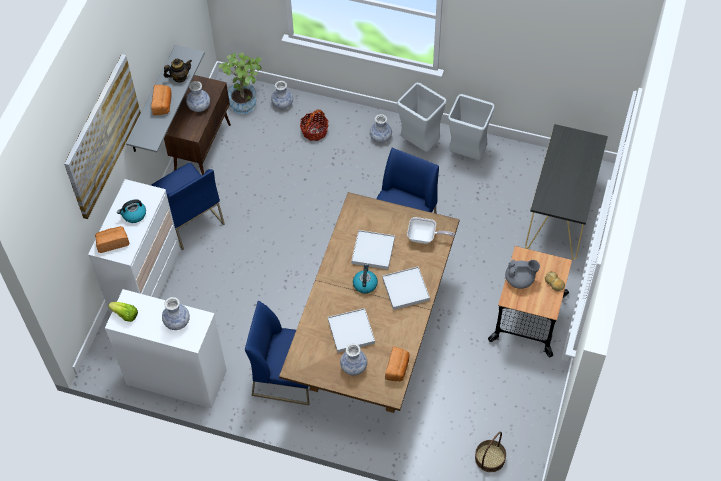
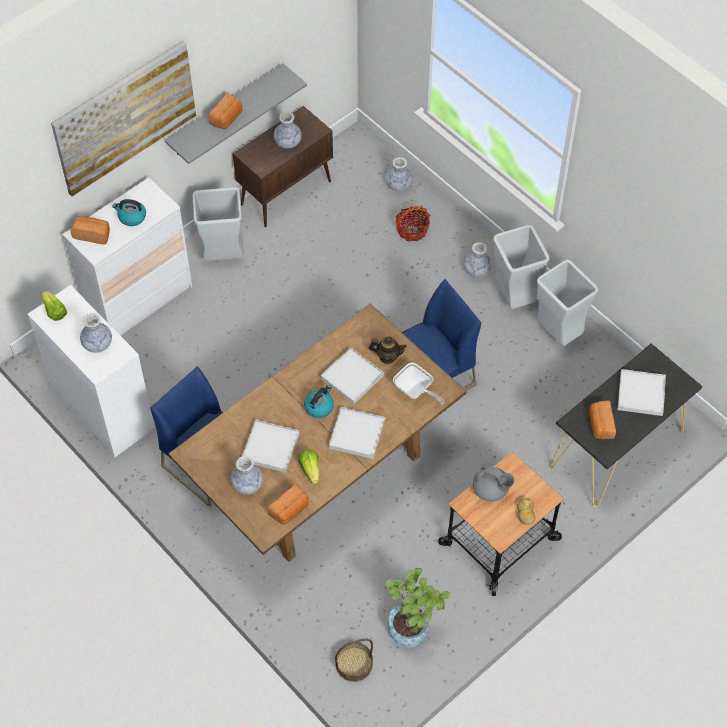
camera: 30 degrees right, 0 degrees up
(179, 77) = (263, 98): teapot -> teapot (387, 356)
(188, 219) = (222, 256): blue chair -> grey trash can
(245, 101) = (363, 164): potted plant -> potted plant (413, 627)
(391, 331) = (310, 469): none -> lettuce
(561, 196) = (600, 425): none -> bread
(572, 162) = (641, 394): none -> white tray

